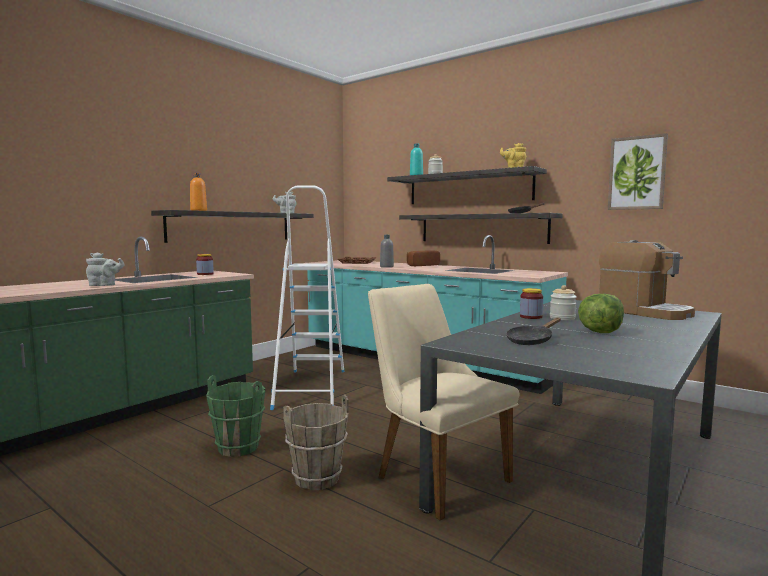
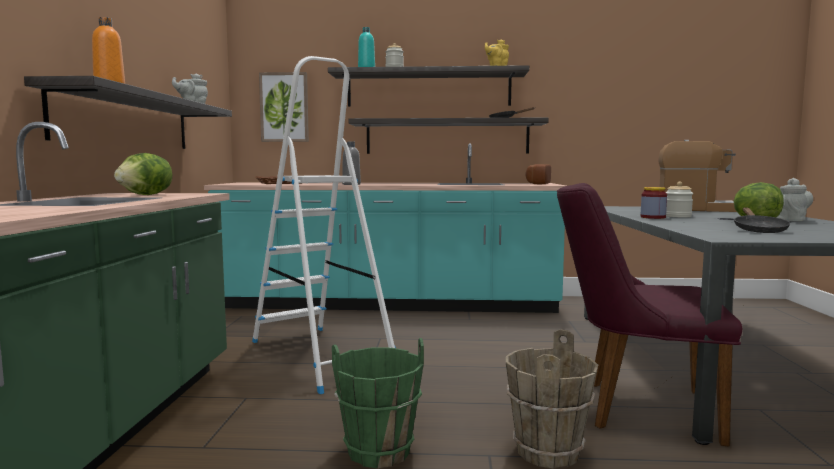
camera: 35 degrees left, 0 degrees up
(104, 285) = (59, 209): grey teapot -> grey teapot (792, 220)
(205, 274) = (147, 195): jar -> lettuce
(421, 265) = (379, 183): bread -> bread (537, 183)
(433, 474) = (635, 407): beige chair -> purple chair
(637, 173) = (614, 81): picture -> picture (284, 107)

